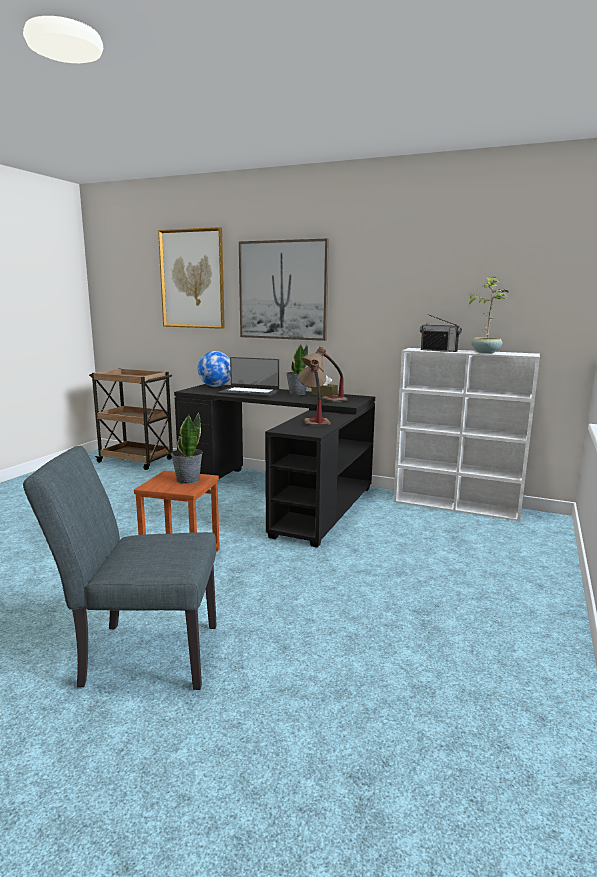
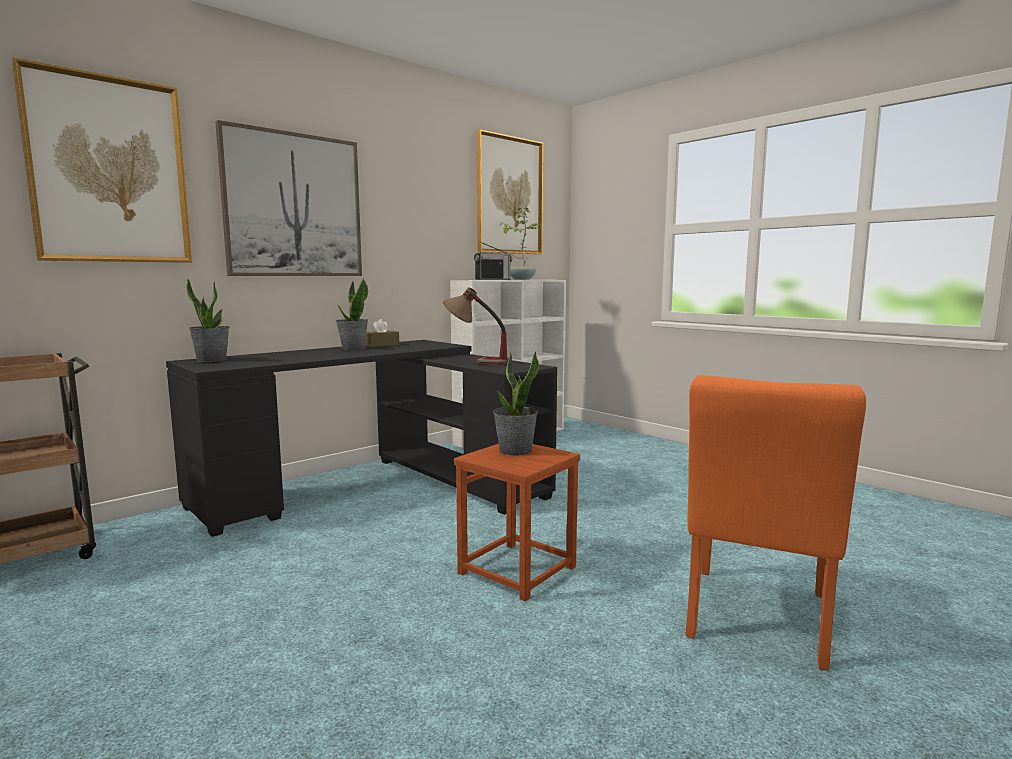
camera: 65 degrees left, 5 degrees down
(140, 654) = (756, 622): grey chair -> orange chair
(216, 386) = (211, 360): globe -> potted plant
(249, 392) = (301, 356): laptop -> none
(323, 401) = (418, 347): table lamp -> none
(498, 262) = (509, 196): none -> picture

